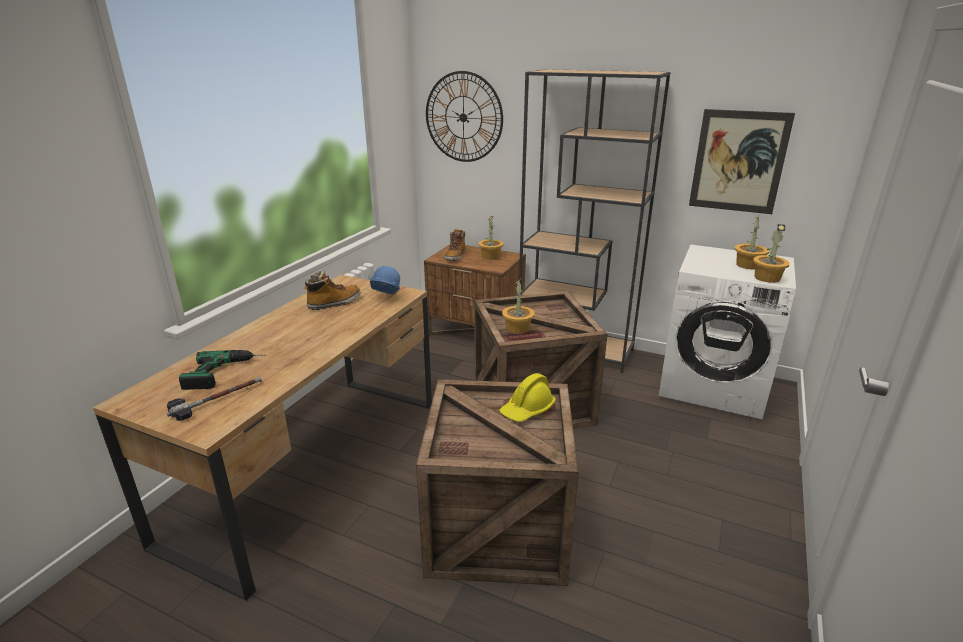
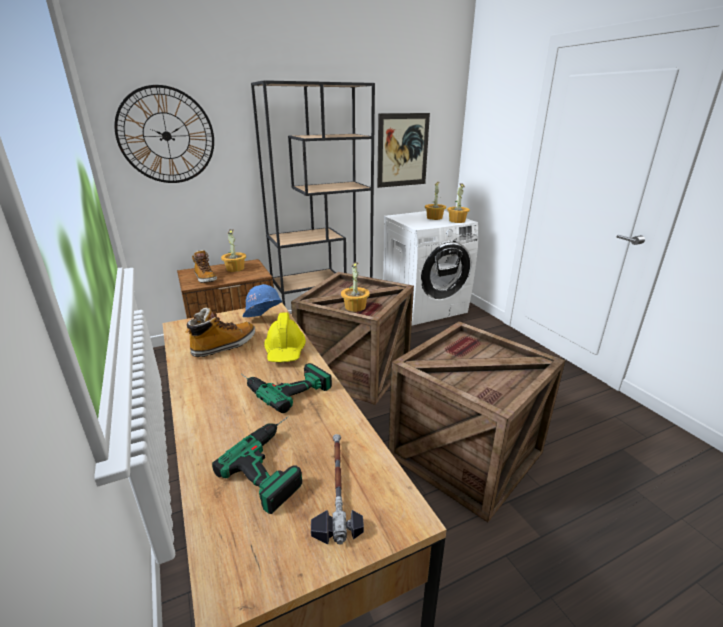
camera: 50 degrees left, 0 degrees up
(307, 341) = (283, 385): none -> power drill
(334, 303) = (224, 346): boot -> boot turned 45 degrees clockwise
(527, 410) = (468, 348): yellow hard hat -> yellow hard hat (285, 351)

